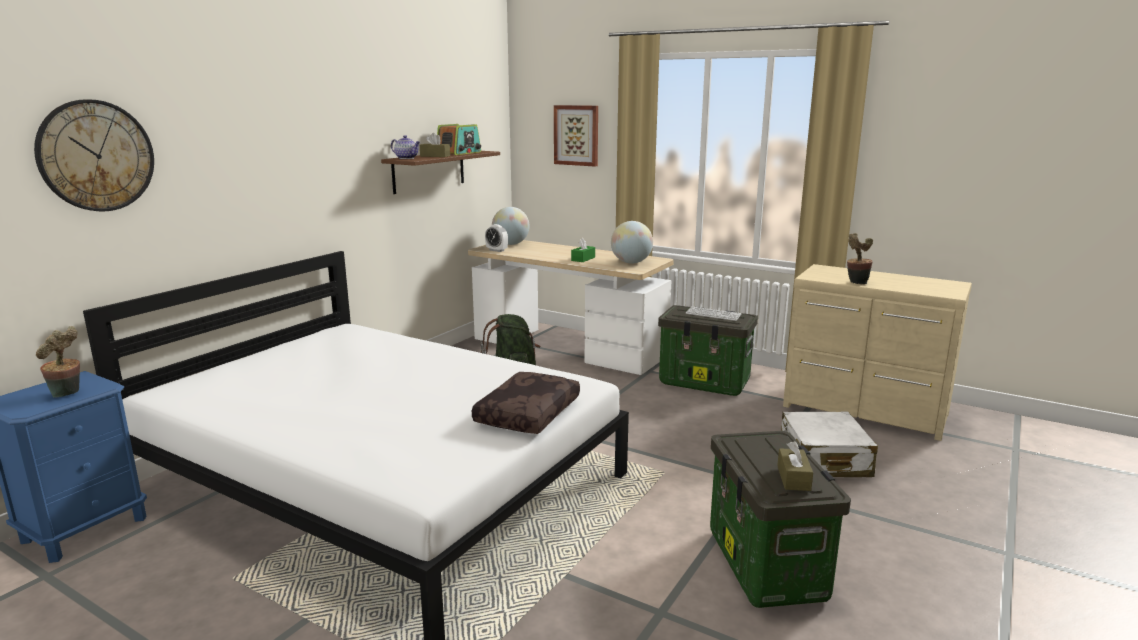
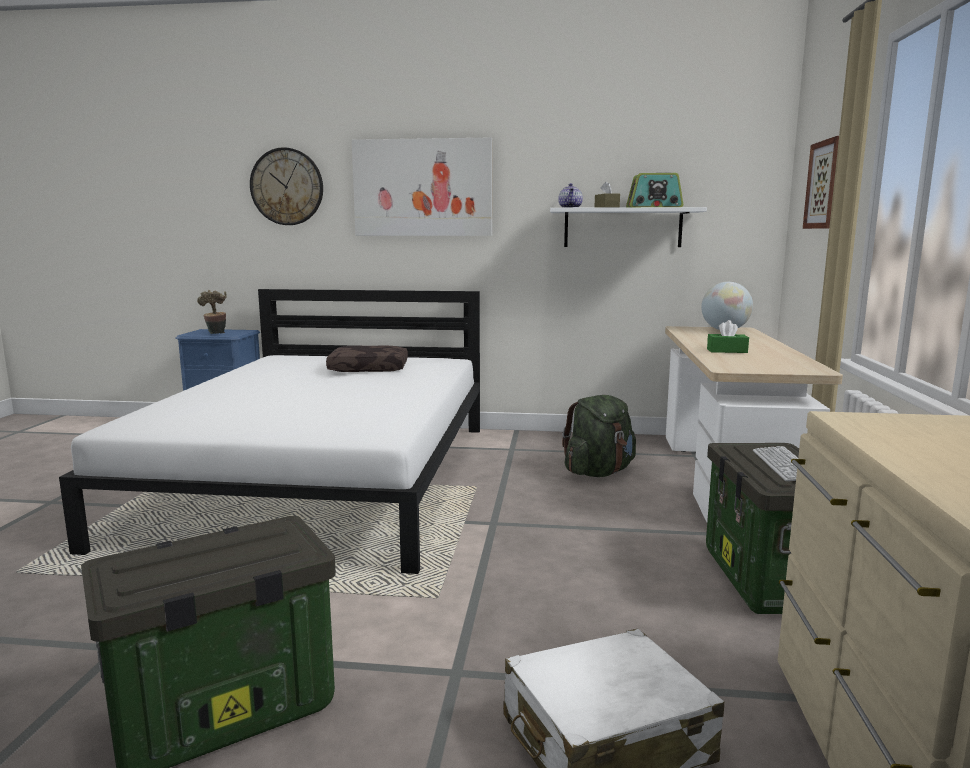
camera: 65 degrees right, 5 degrees down
(269, 146) = (422, 188): none -> picture
(429, 171) = (622, 228): brown shelf -> white shelf
(496, 250) = (685, 331): alarm clock -> none
(527, 413) = (290, 429): brown pillow -> brown pillow (369, 368)
(631, 262) = (762, 364): globe -> none
(793, 478) = (157, 570): brown tissue box -> none
(856, 283) = (883, 446): potted plant -> none

